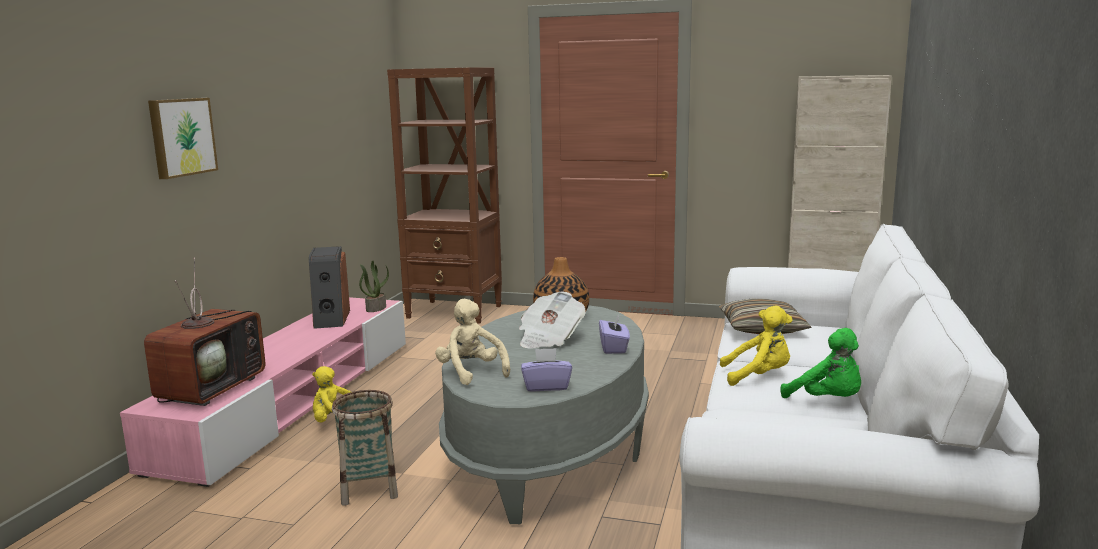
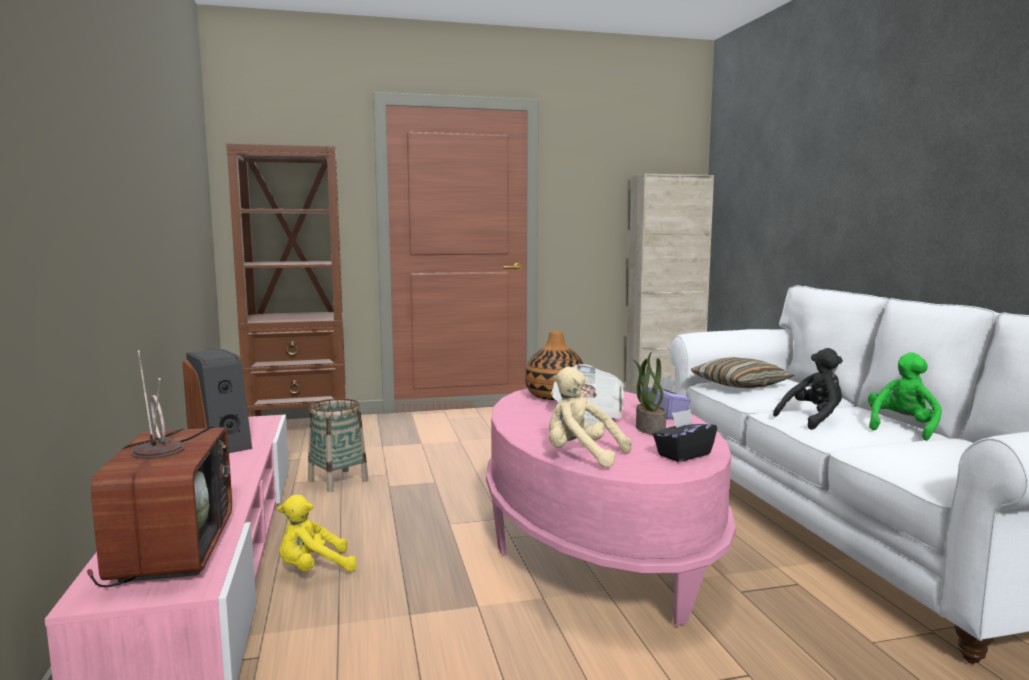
camera: 30 degrees left, 5 degrees down
(181, 137) = (75, 174): picture -> none
(369, 488) = (463, 635): basket -> basket (338, 480)
(376, 308) = (264, 425): potted plant -> potted plant (649, 429)
(546, 386) = (683, 455): purple tissue box -> black tissue box
(549, 450) = (597, 541): grey coffee table -> pink coffee table
(758, 376) = (813, 419): yellow plush toy -> black plush toy
(828, 401) = (901, 428): green plush toy -> green plush toy turned 75 degrees counterclockwise

